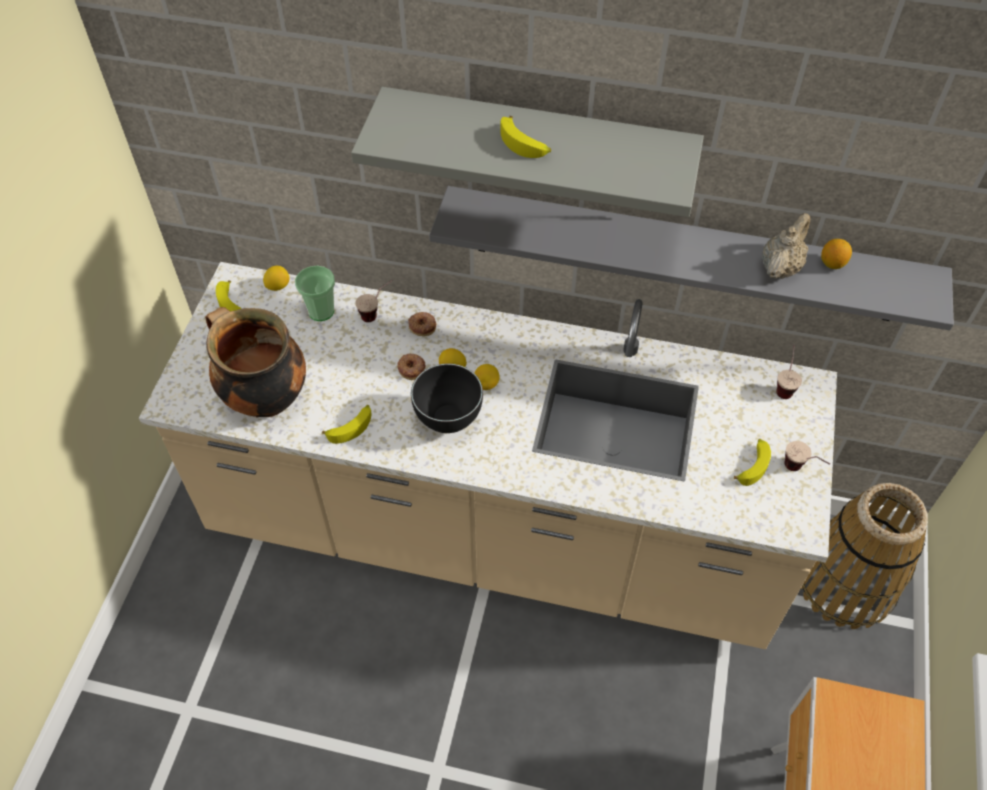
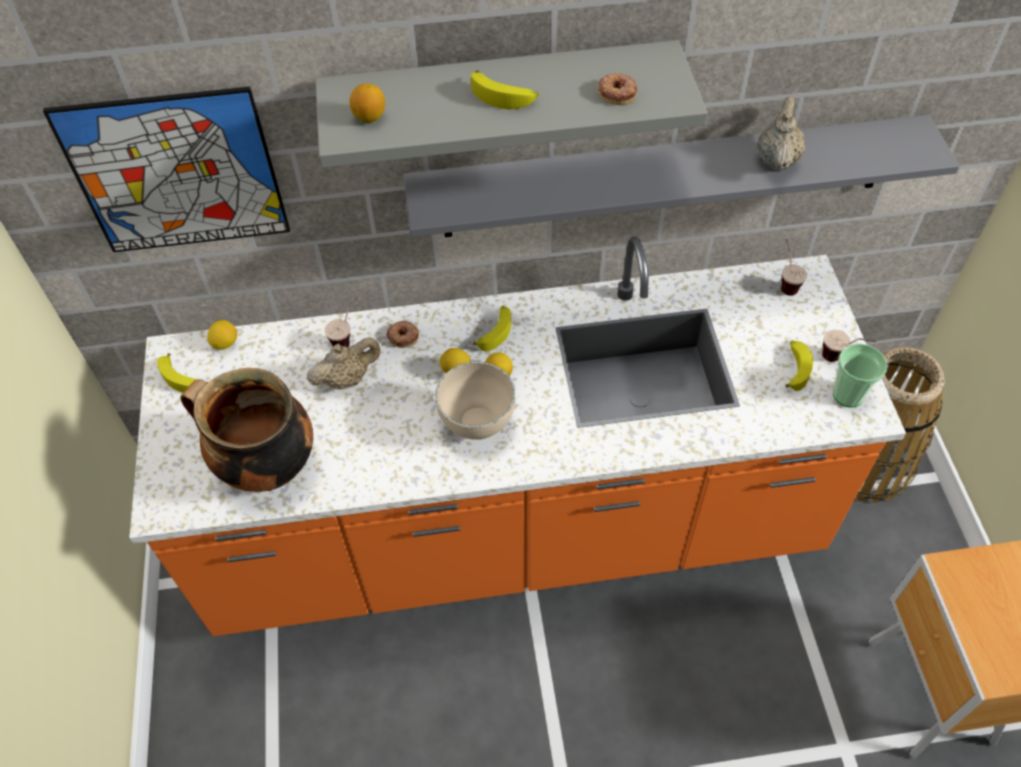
camera: 20 degrees left, 0 degrees up
(262, 134) = (177, 173): none -> picture
(321, 311) = (286, 355): cup -> cup (848, 395)
(351, 427) = (376, 466): banana -> banana (495, 331)
(361, 347) = (347, 379): none -> beige teapot
(411, 368) = (412, 383): donut -> donut (617, 92)
(447, 420) = (475, 425): black bowl -> beige bowl
(493, 531) = (514, 529): beige counter -> orange counter
(832, 263) = (822, 141): lemon -> lemon (369, 117)

